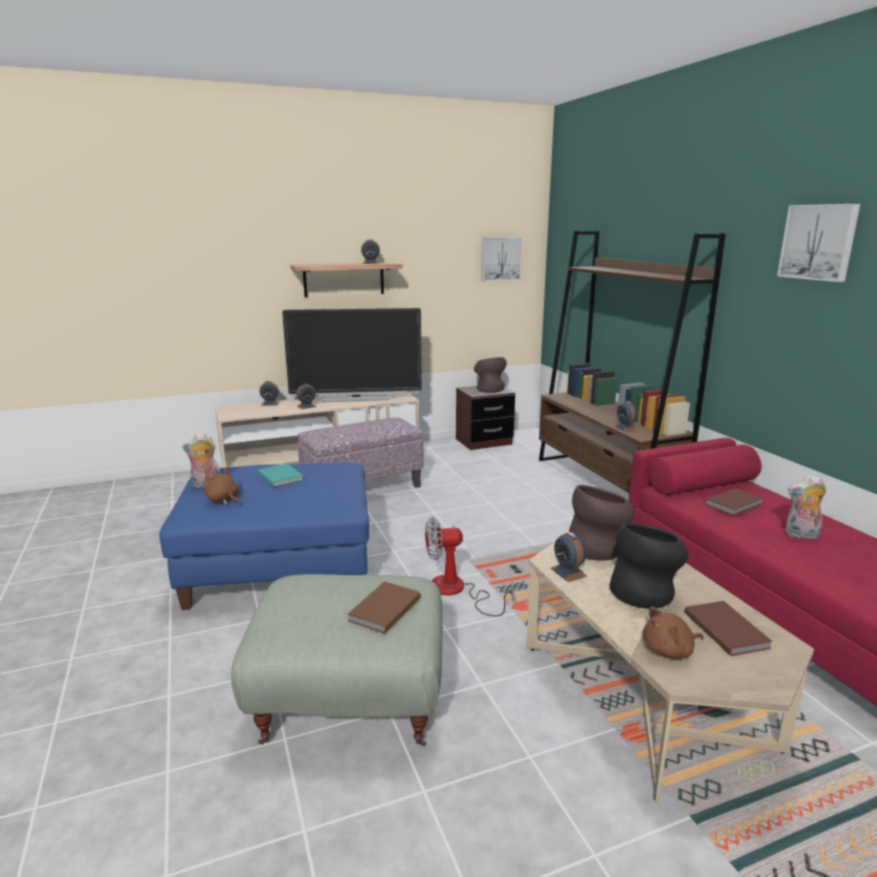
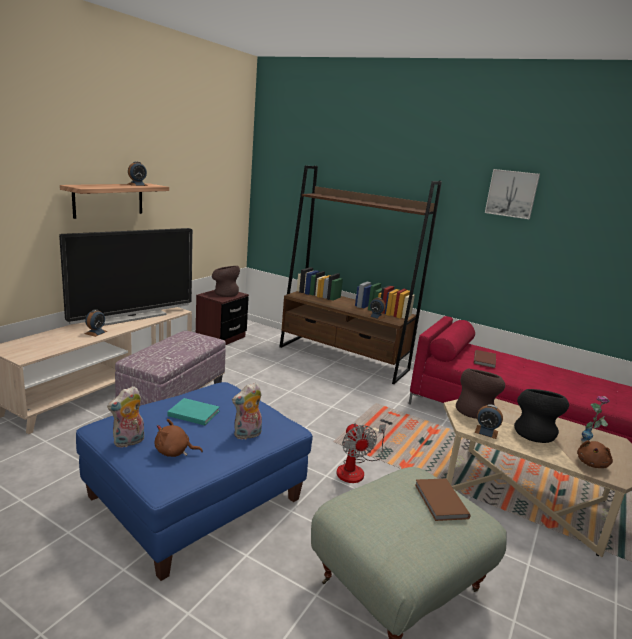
camera: 40 degrees left, 0 degrees up
(270, 403) = (49, 335): alarm clock -> none
(457, 591) = (356, 469): fan -> fan turned 60 degrees counterclockwise
(500, 258) = (224, 181): picture -> none
(726, 629) = (590, 441): brown book -> vase
(801, 535) = (534, 373): plush toy -> plush toy (247, 435)

